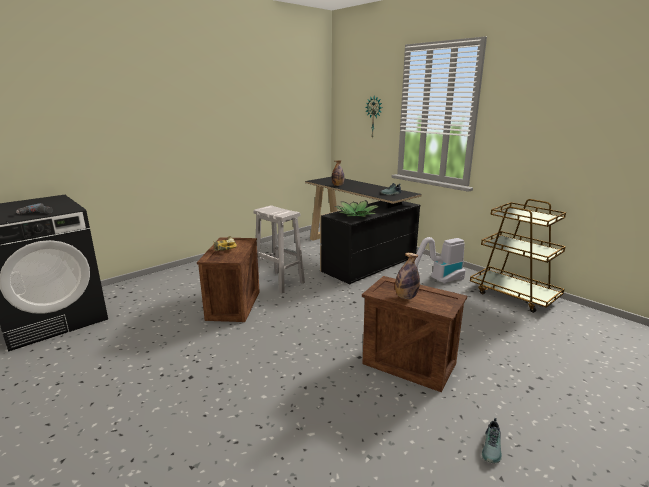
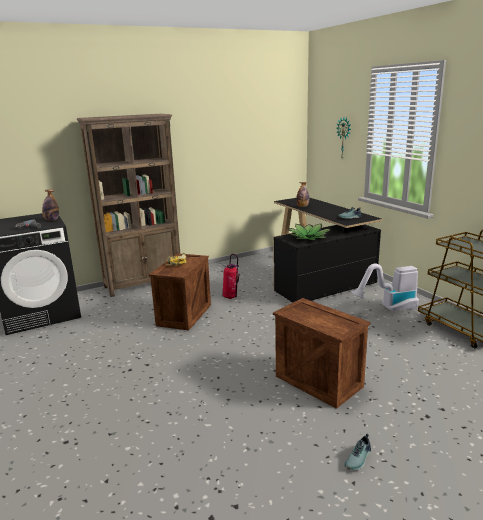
camera: 15 degrees right, 0 degrees up
(174, 274) = (144, 284): none -> brown bookcase
(278, 282) = (231, 297): white stool -> fire extinguisher
(406, 297) = (311, 318): bottle -> bottle (52, 220)

